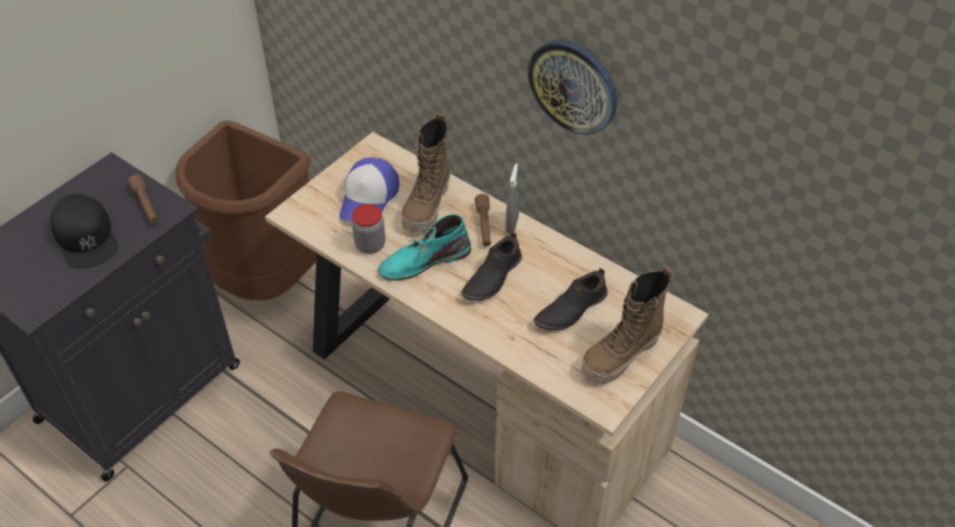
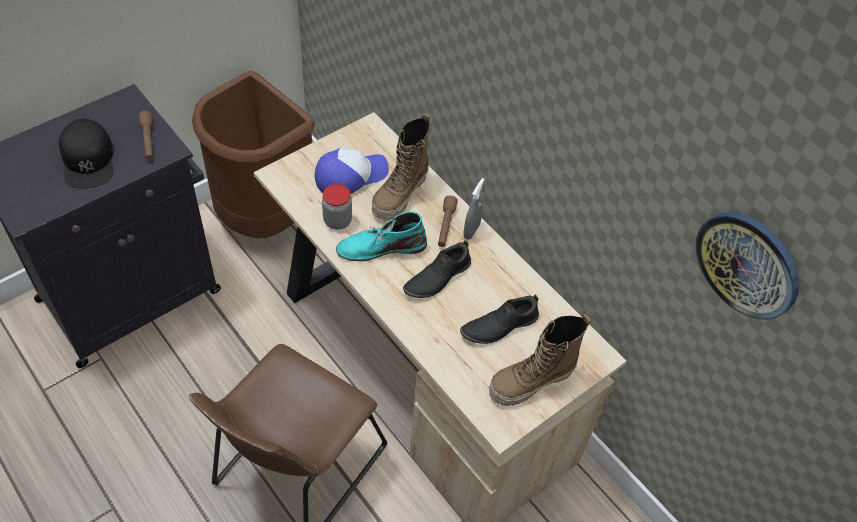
camera: 10 degrees right, 5 degrees up
(369, 198) = (350, 176): cap -> cap turned 150 degrees counterclockwise
(573, 86) = (542, 123): wall clock -> wall clock (748, 264)

